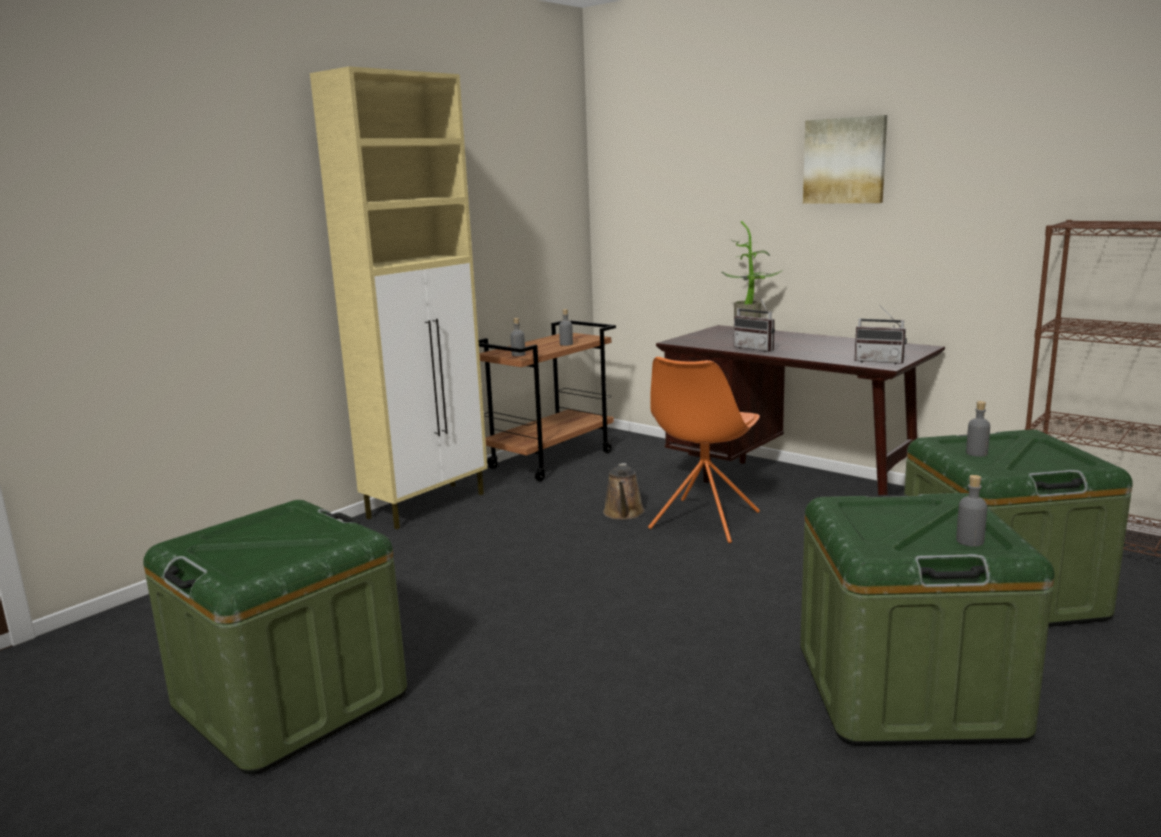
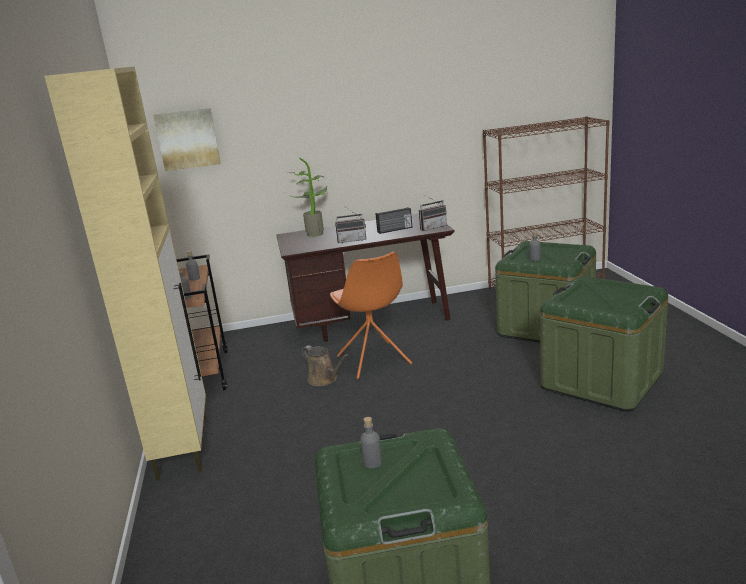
camera: 50 degrees left, 5 degrees up
(832, 352) = (395, 230): none -> radio
(845, 160) = (352, 108): picture -> picture (187, 139)
(969, 541) = (630, 293): grey bottle -> grey bottle (372, 462)

